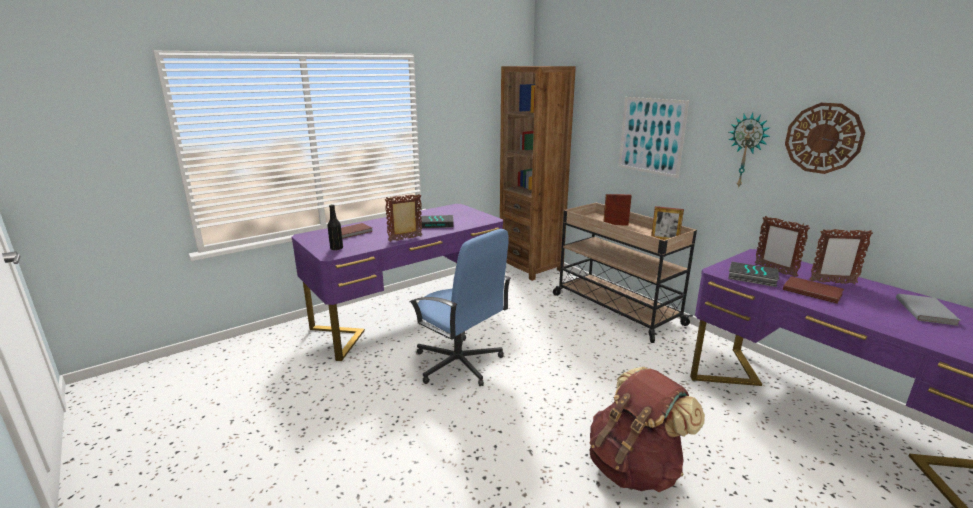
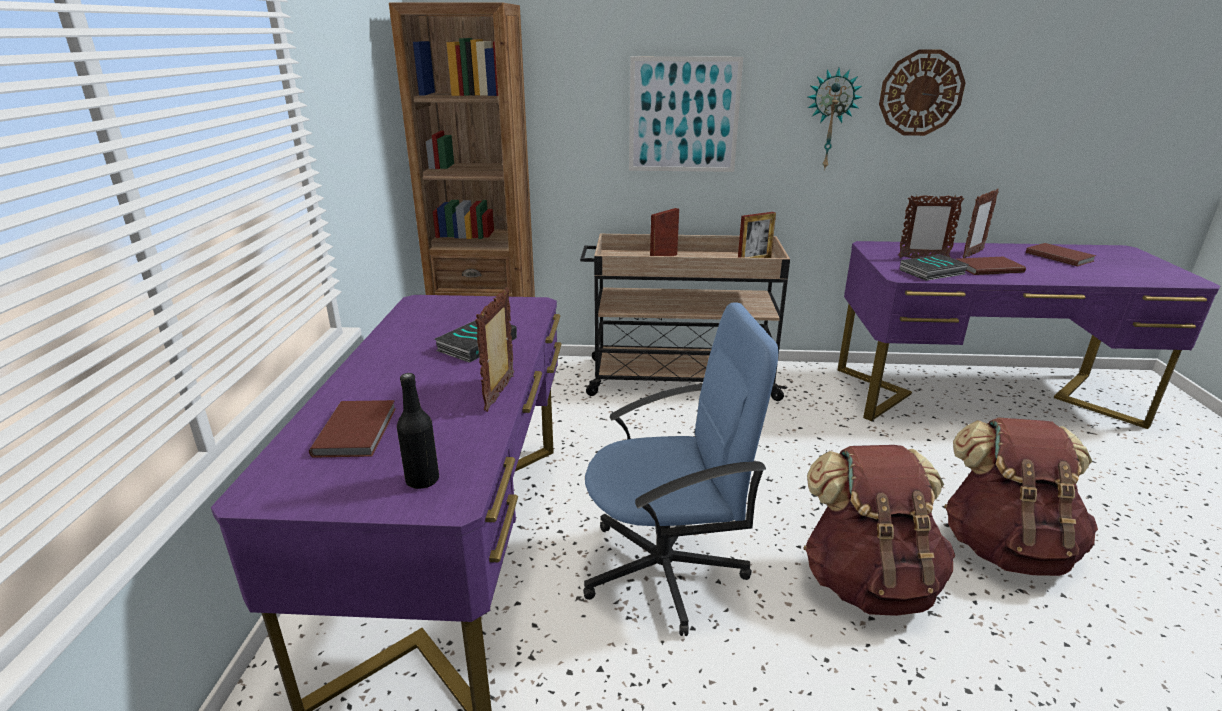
camera: 50 degrees left, 5 degrees up
(527, 422) = (868, 581): none -> brown backpack
(926, 311) = (1059, 256): grey book -> brown book

